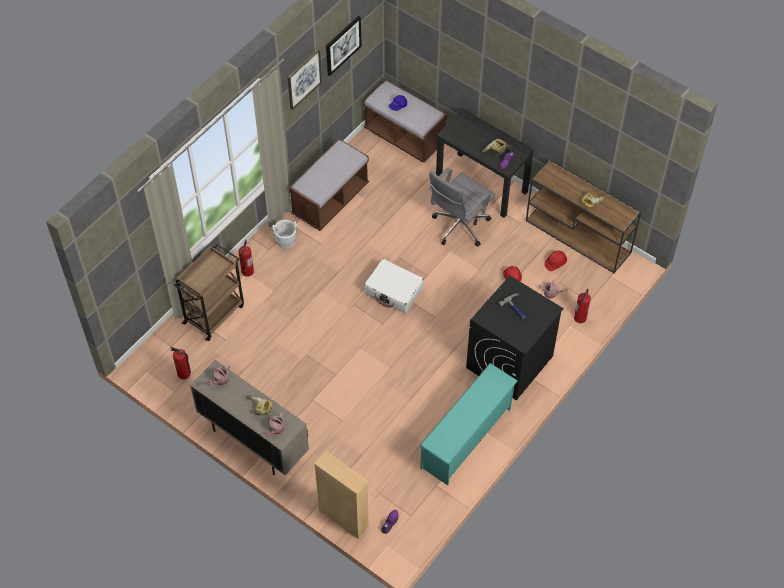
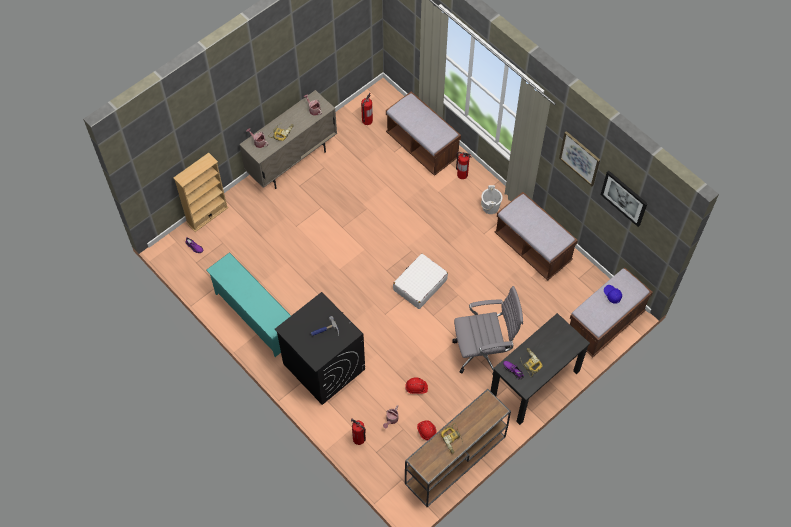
camera: 100 degrees right, 5 degrees up
(214, 313) = (422, 146): brown cart -> brown bench
(458, 227) = (483, 352): grey office chair -> grey office chair turned 120 degrees clockwise

